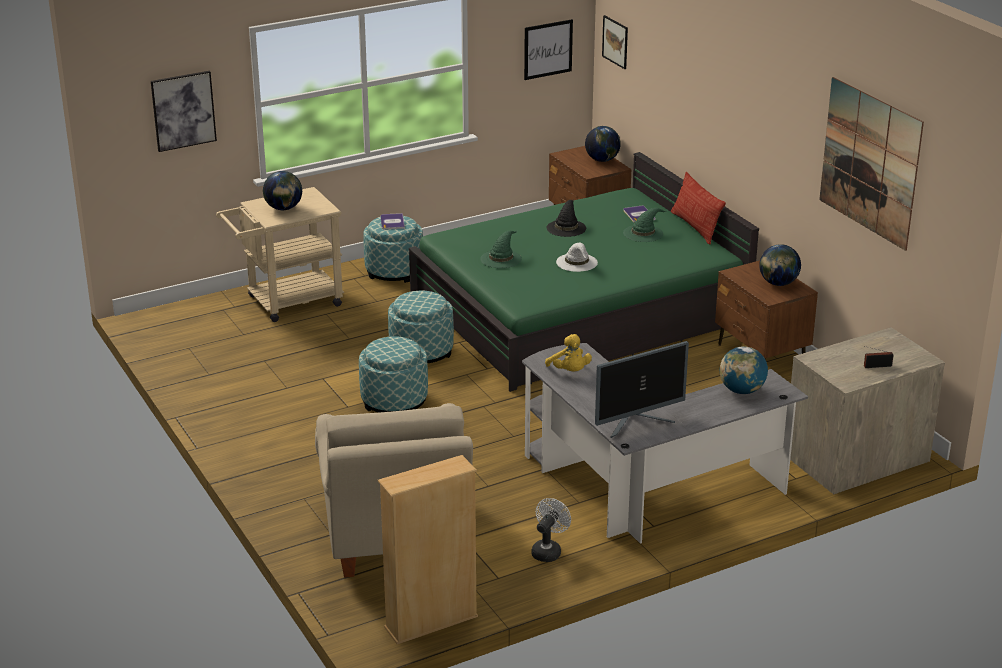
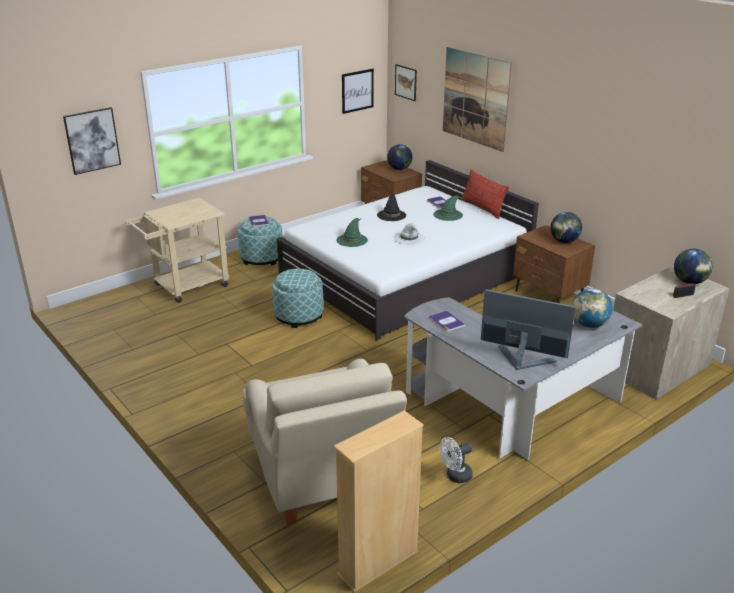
camera: 10 degrees left, 0 degrees up
(283, 208) = (179, 214): globe -> globe (689, 282)
(394, 400) = (288, 356): ottoman -> none
(548, 550) = (455, 476): white fan -> white fan turned 135 degrees counterclockwise
(569, 371) = (446, 321): yellow plush toy -> book
(579, 310) = (405, 274): green bed -> white bed
(637, 422) = (521, 360): monitor -> monitor turned 120 degrees counterclockwise
(870, 162) = (649, 139): picture -> picture (475, 98)

